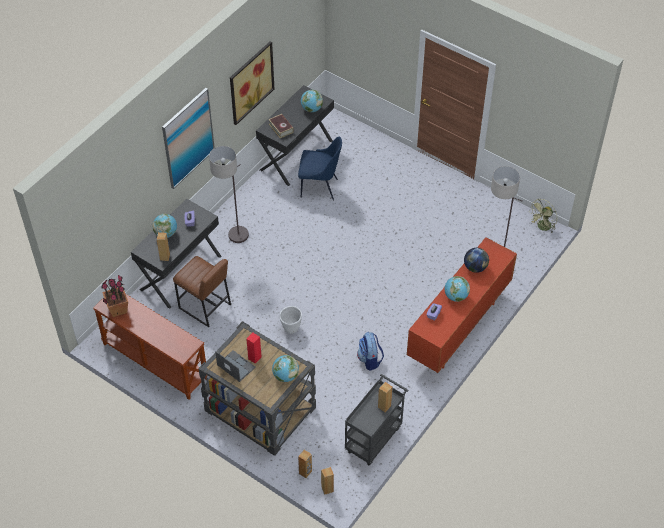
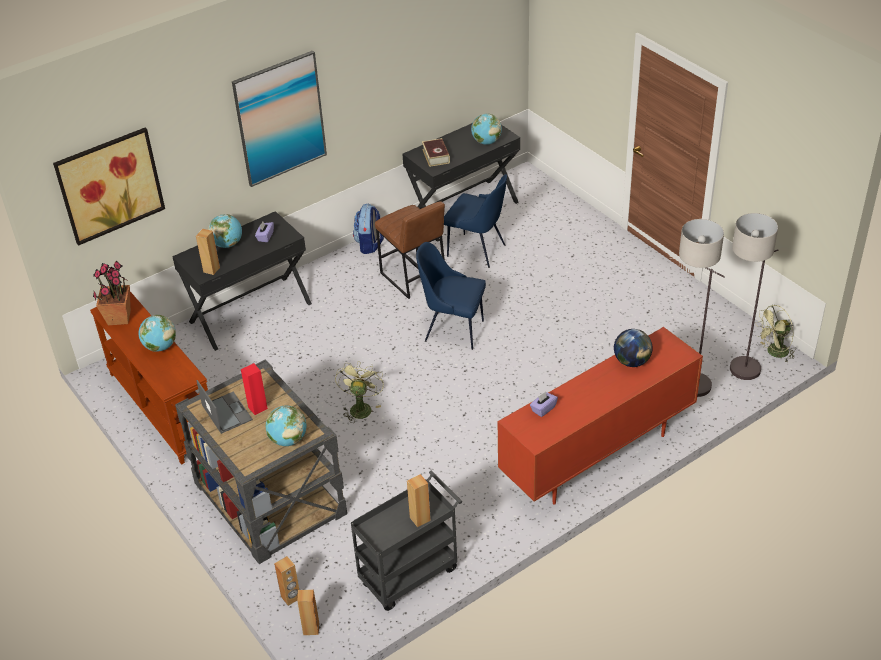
camera: 20 degrees right, 10 degrees down
(205, 306) = (261, 358): brown chair -> brown chair (414, 277)
(233, 238) = (337, 286): grey floor lamp -> grey floor lamp (737, 372)
(251, 82) = (395, 75): picture -> picture (110, 185)
(291, 329) = (360, 407): white planter -> green fan
(329, 257) = (453, 331): none -> blue chair
(370, 359) = (452, 469): backpack -> backpack (369, 245)
(456, 296) = (587, 393): globe -> globe (160, 347)

